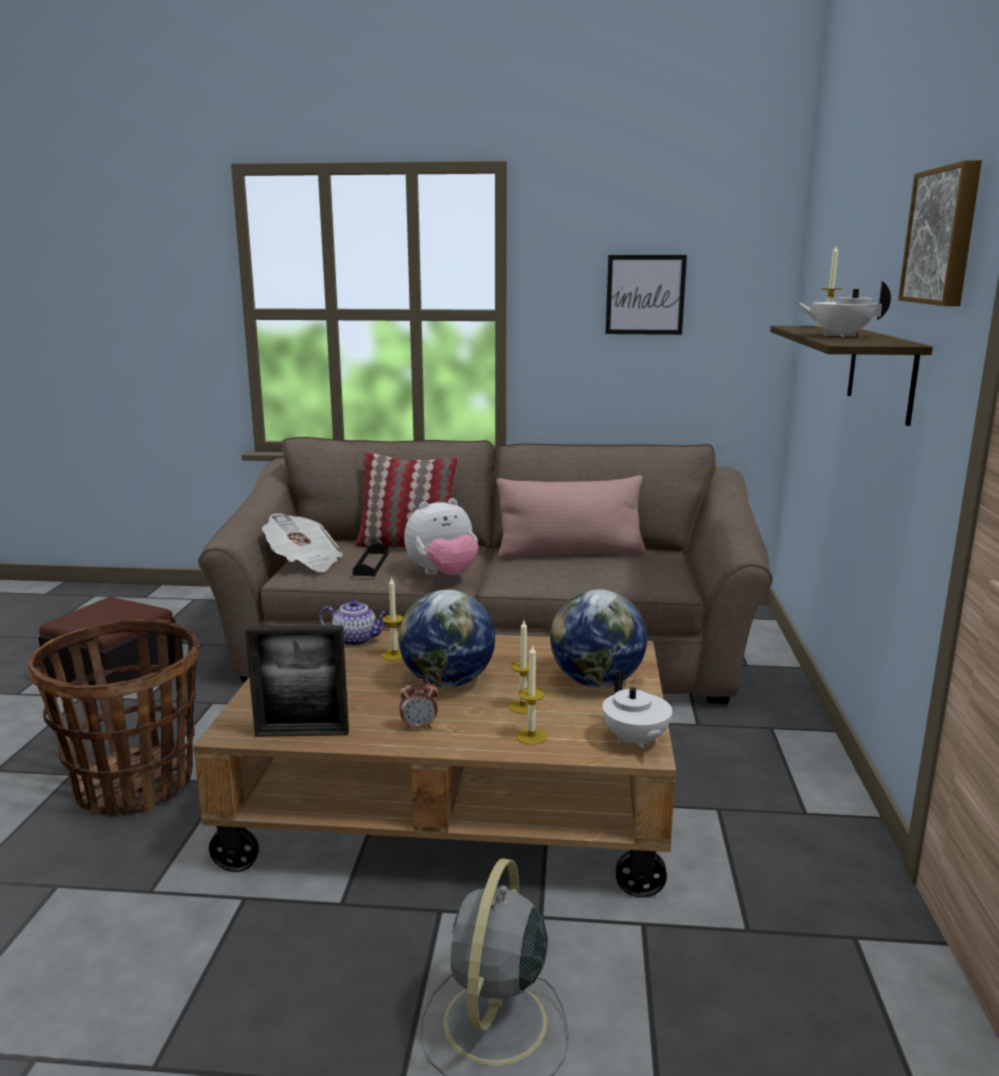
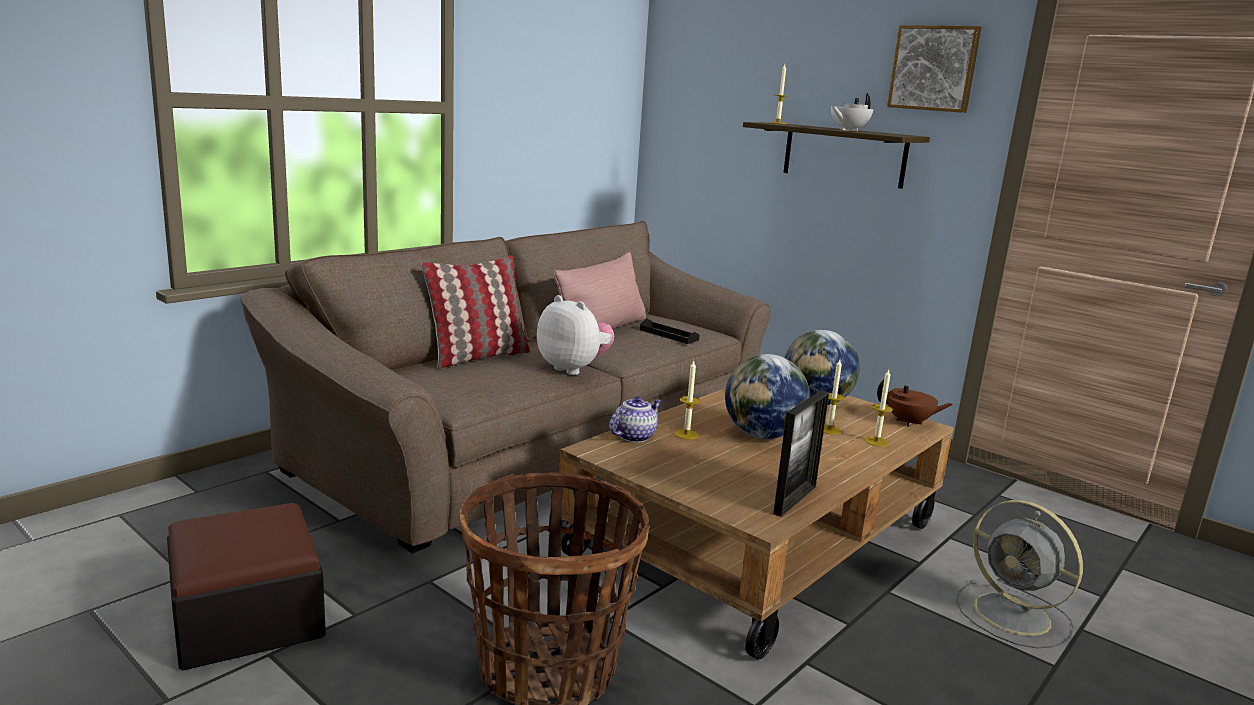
camera: 55 degrees left, 0 degrees up
(304, 562) = (442, 393): newspaper -> none
(371, 564) = (502, 377): black tray -> black tray (669, 335)
(419, 726) = (827, 464): alarm clock -> none
(443, 575) = (574, 369): plush toy -> plush toy turned 60 degrees counterclockwise
(635, 740) = (909, 422): white teapot -> brown teapot
(645, 295) = (555, 91): picture -> none

